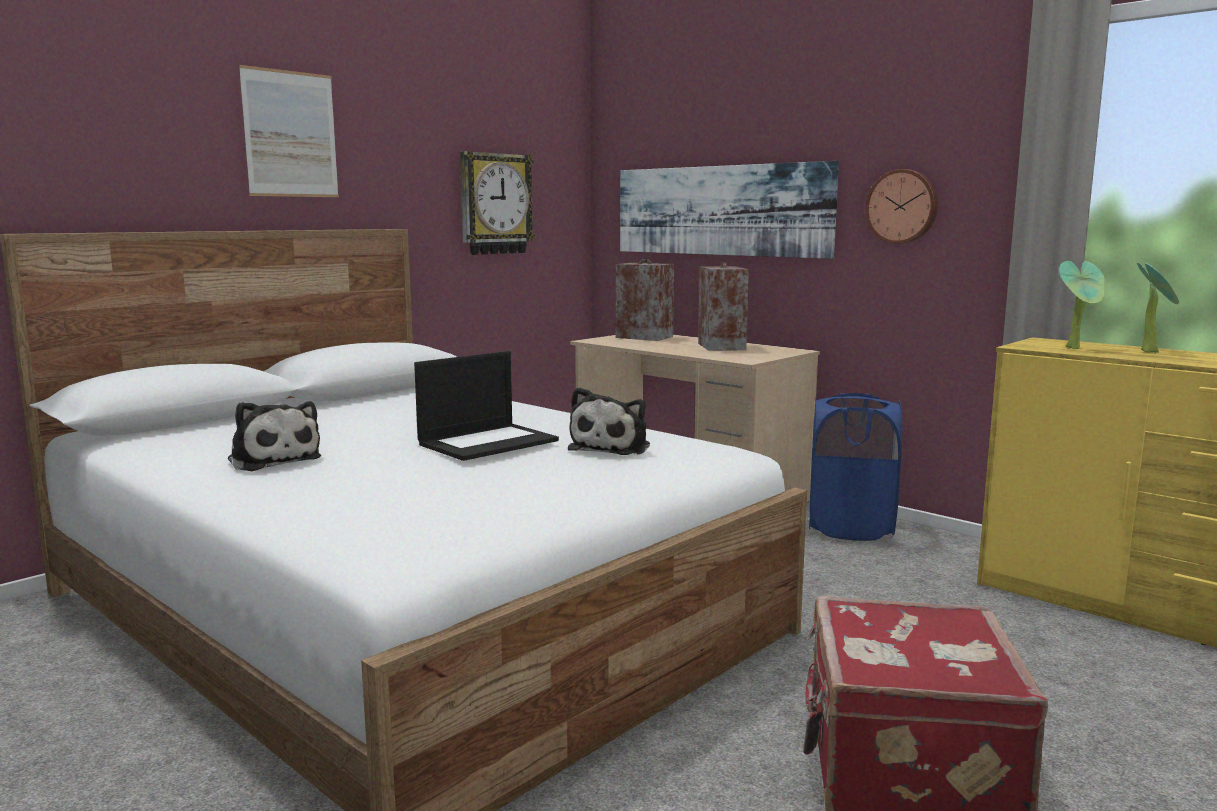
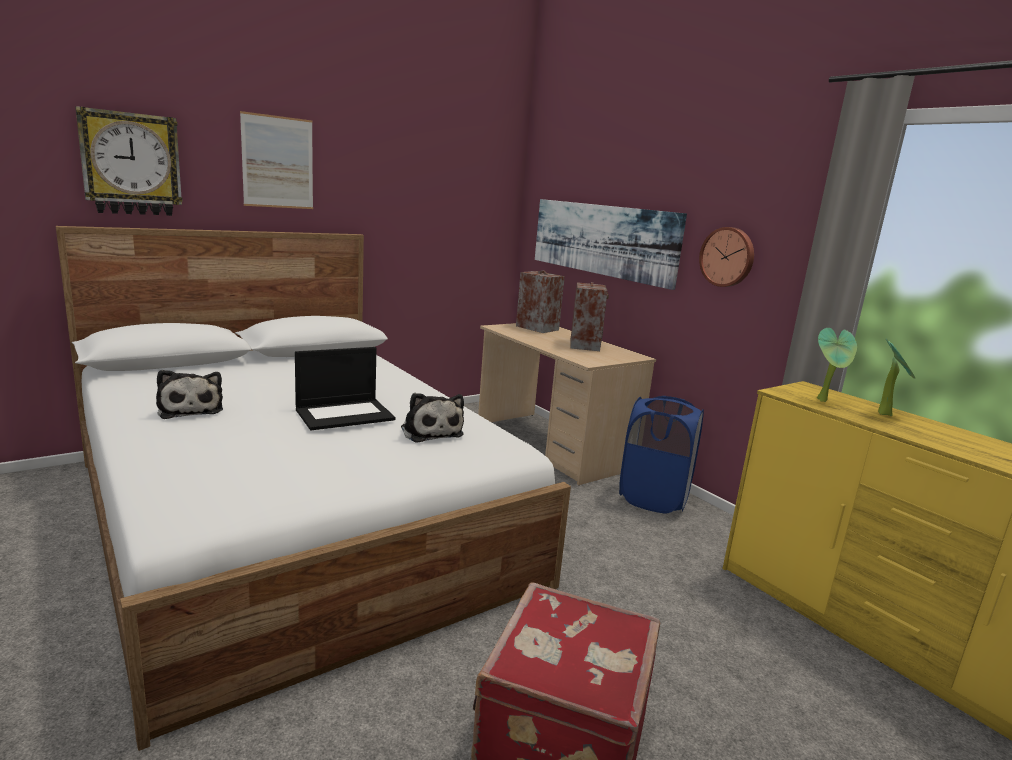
camera: 10 degrees right, 5 degrees up
(495, 204) = (439, 218): wall clock -> wall clock (131, 164)
(612, 447) = (431, 431): plush toy -> plush toy turned 60 degrees counterclockwise

